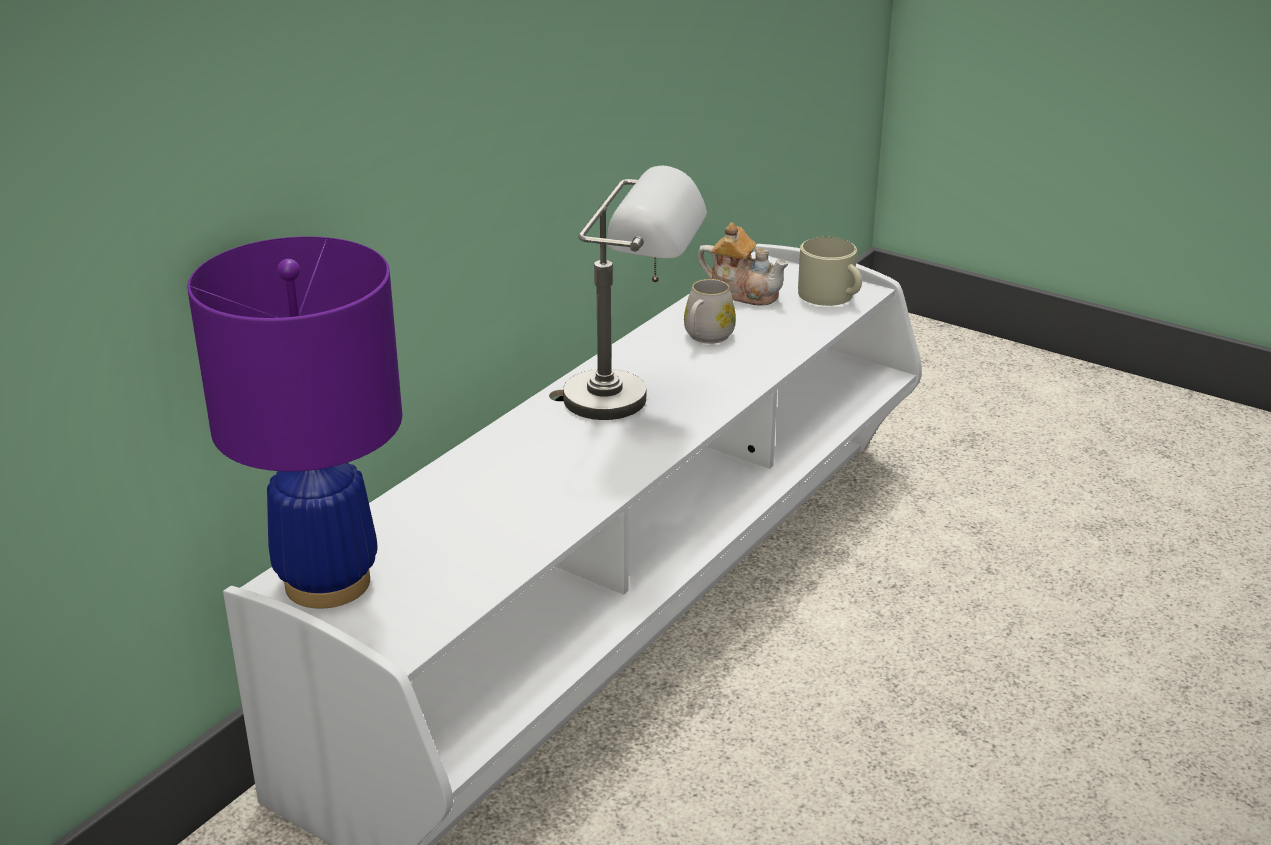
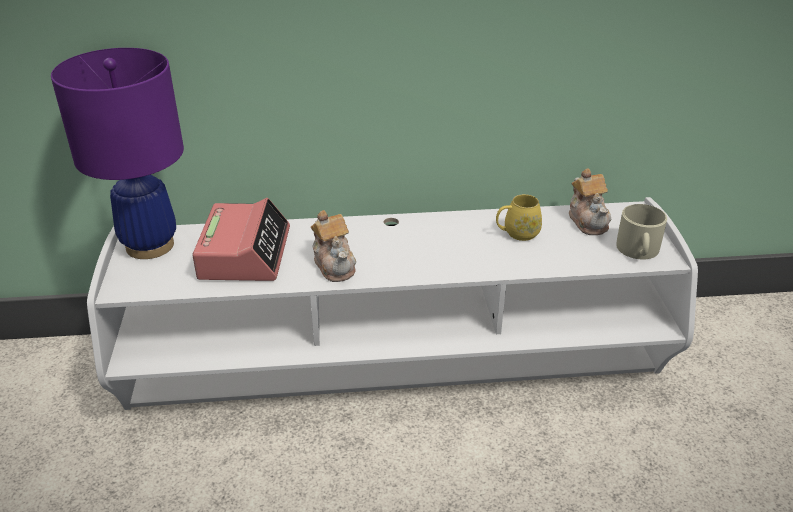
camera: 50 degrees right, 5 degrees up
(470, 516) = (245, 253): none -> alarm clock
(595, 466) = (335, 264): none -> teapot
(634, 401) = (414, 245): grey table lamp -> none
(706, 337) = (517, 233): white mug -> yellow mug

